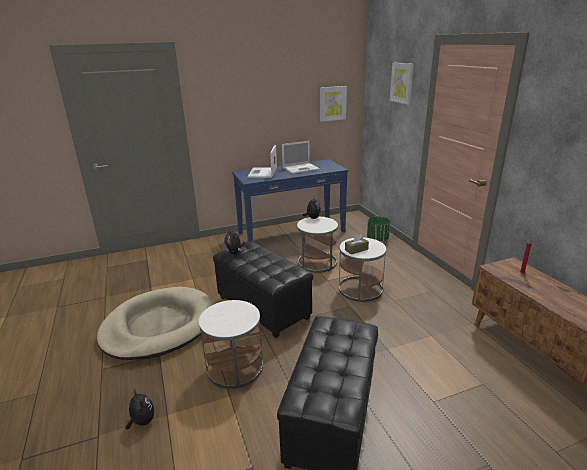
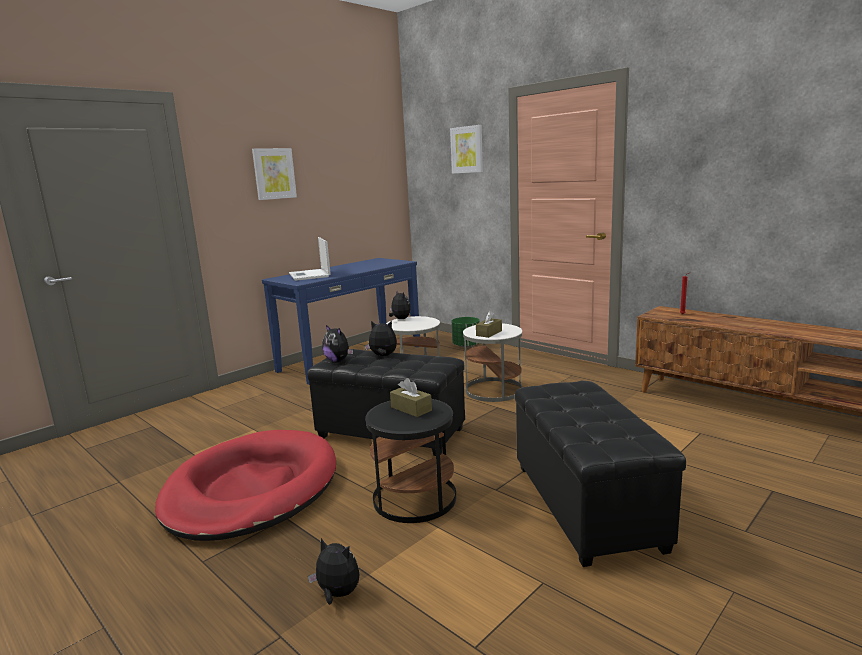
camera: 25 degrees left, 10 degrees down
(158, 326) = (252, 489): beige dog bed -> red dog bed
(233, 313) = (411, 409): none -> brown tissue box
(234, 367) = (414, 498): white side table -> black side table
(264, 255) = (383, 356): none -> plush toy
(301, 168) = (356, 267): laptop -> none
(332, 103) = (375, 186): picture -> picture (274, 173)

